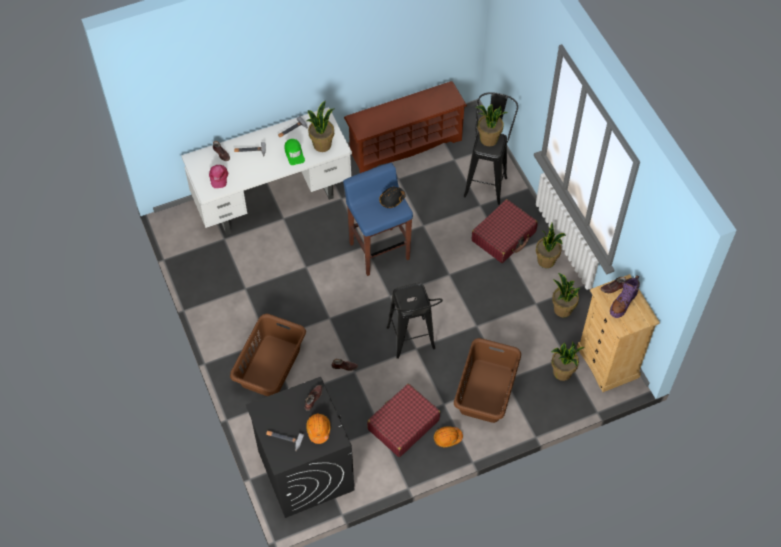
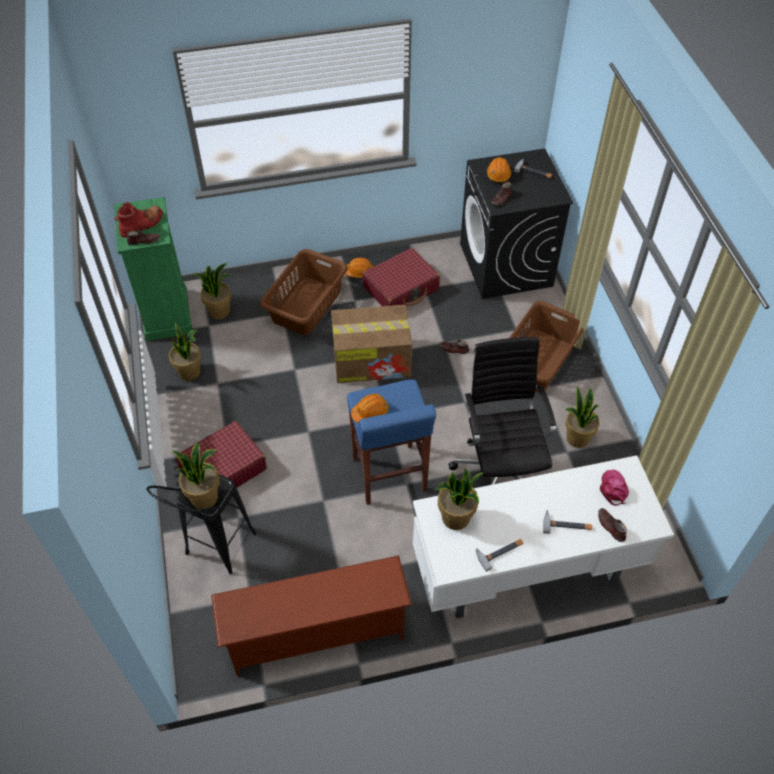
camera: 170 degrees left, 5 degrees down
(294, 153) = (499, 510): green cap -> none
(295, 266) = (501, 471): none -> black office chair
(392, 199) = (370, 412): black hard hat -> orange hard hat
(413, 345) = (373, 360): black stool -> cardboard box
(546, 261) = (182, 430): potted plant -> potted plant (577, 438)
(608, 362) = (166, 314): beige dresser -> green dresser
(623, 303) = (142, 225): purple boot -> red boot

